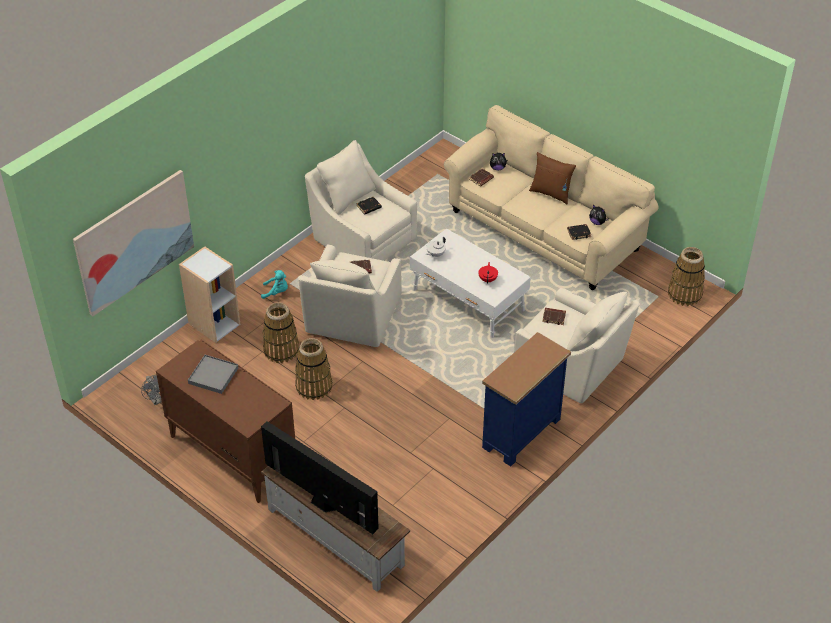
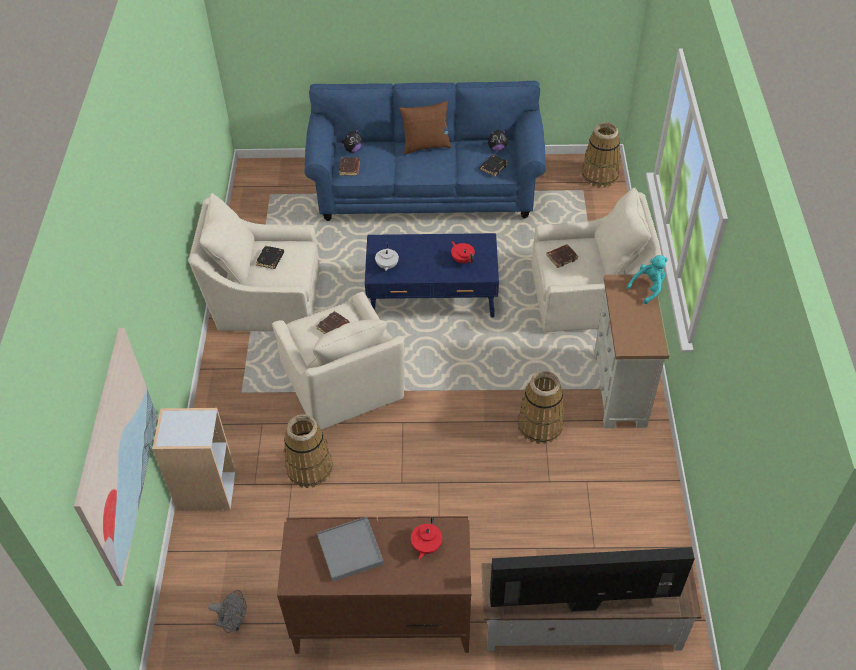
camera: 40 degrees left, 5 degrees up
(252, 400) = (426, 546): none -> red teapot
(276, 292) = (237, 410): turquoise plush toy -> turquoise plush toy (648, 288)
(314, 386) = (384, 482): basket -> basket (540, 425)
(469, 300) = (433, 295): white coffee table -> blue coffee table
(520, 433) = (619, 389): blue dresser -> white dresser
(545, 231) = (426, 190): beige sofa -> blue sofa

